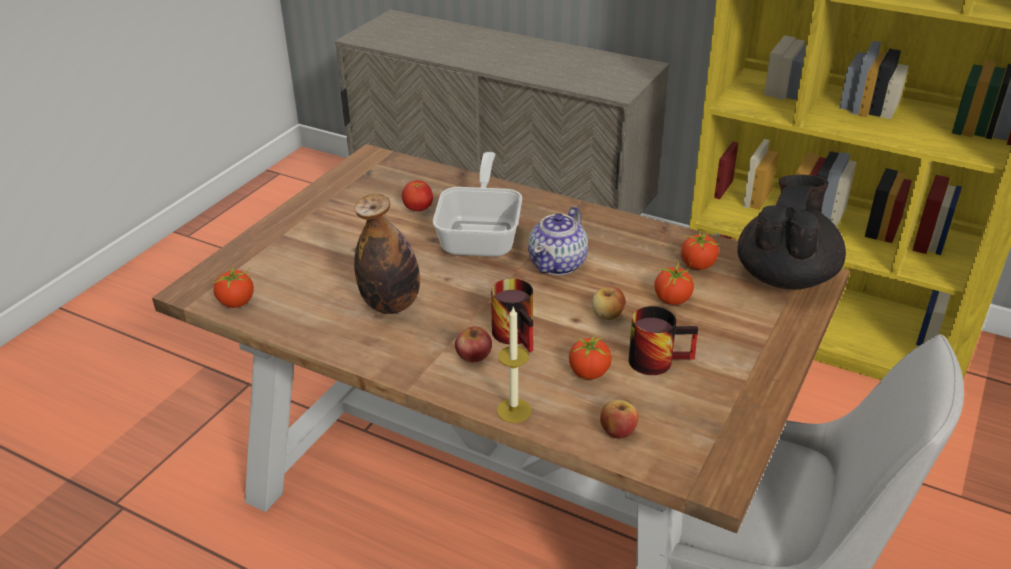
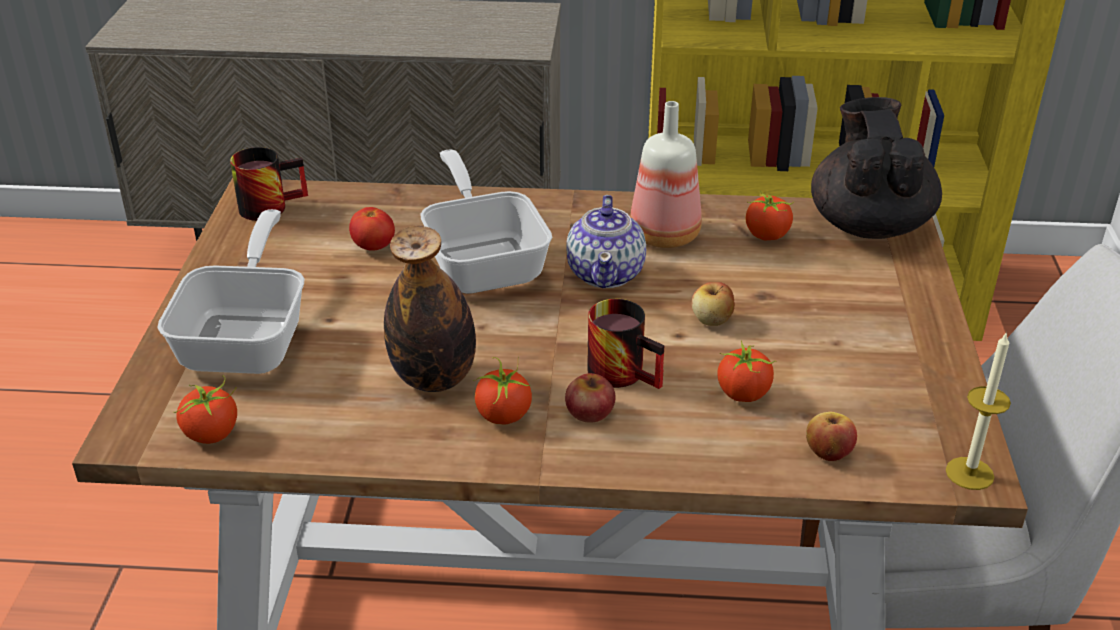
camera: 25 degrees left, 0 degrees up
(301, 248) = (249, 337): none -> frying pan
(514, 410) = (691, 465): candle -> candle (969, 473)
(621, 246) = (664, 234): none -> bottle
(658, 358) = (806, 355): mug -> mug (270, 204)
(672, 299) = (769, 282): tomato -> tomato (503, 415)

